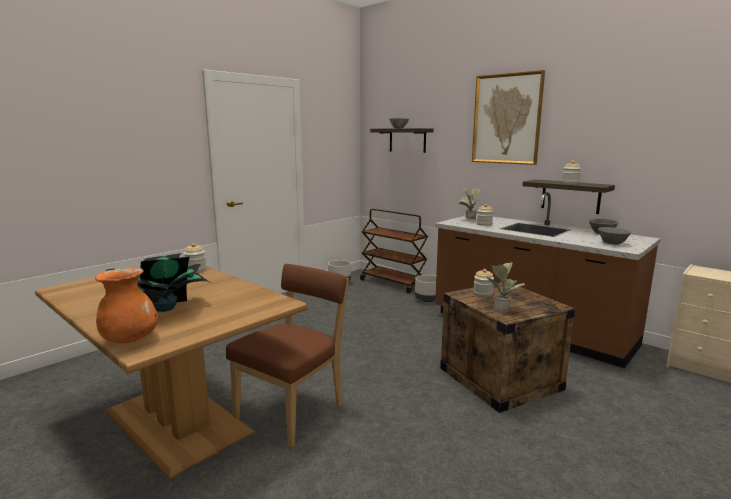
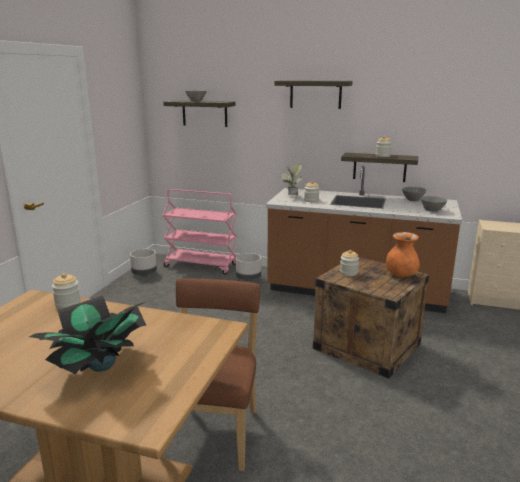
camera: 25 degrees left, 5 degrees up
(130, 339) = (117, 417): orange vase -> orange vase (401, 275)
(393, 283) = (202, 265): brown cart -> pink cart
(502, 309) = (379, 286): potted plant -> none
(506, 119) = (315, 94): picture -> shelf

